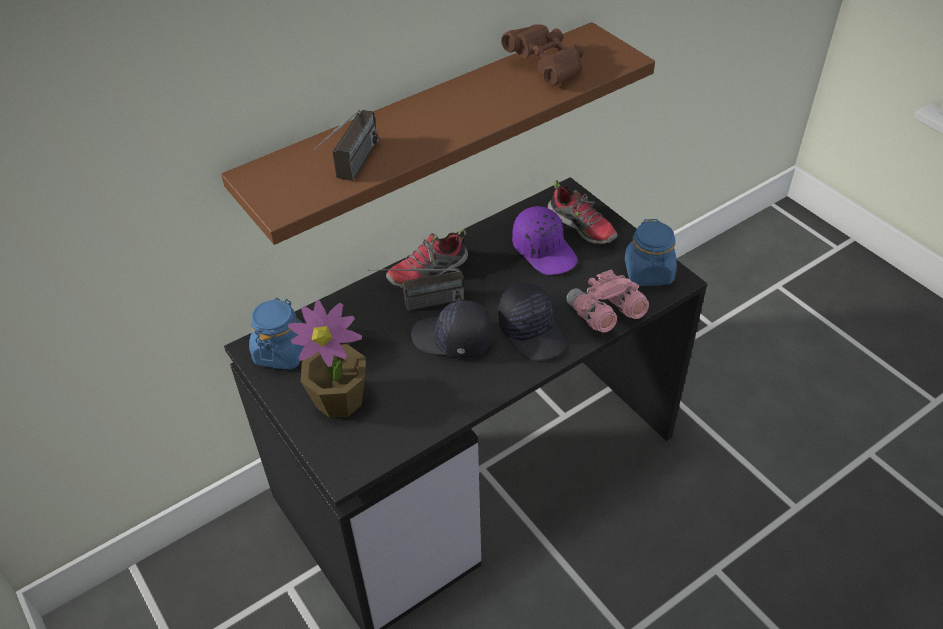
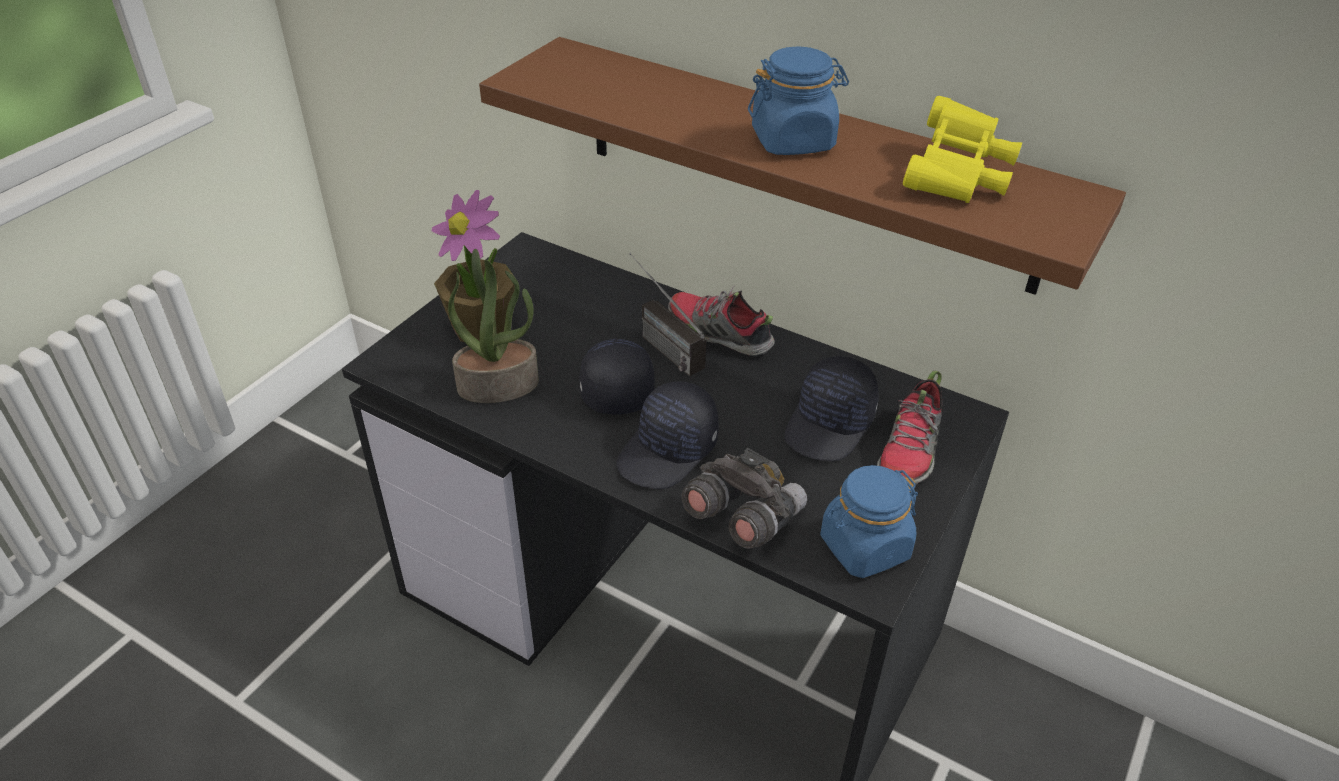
camera: 65 degrees right, 5 degrees down
(281, 352) = (530, 269): blue jar -> blue jar (793, 141)
(352, 170) = (611, 99): radio -> none
(415, 404) = (499, 384): none -> potted plant
(545, 250) = (831, 425): purple cap -> black cap
(547, 66) = (957, 177): brown binoculars -> yellow binoculars
(604, 315) = (742, 517): pink binoculars -> grey binoculars

